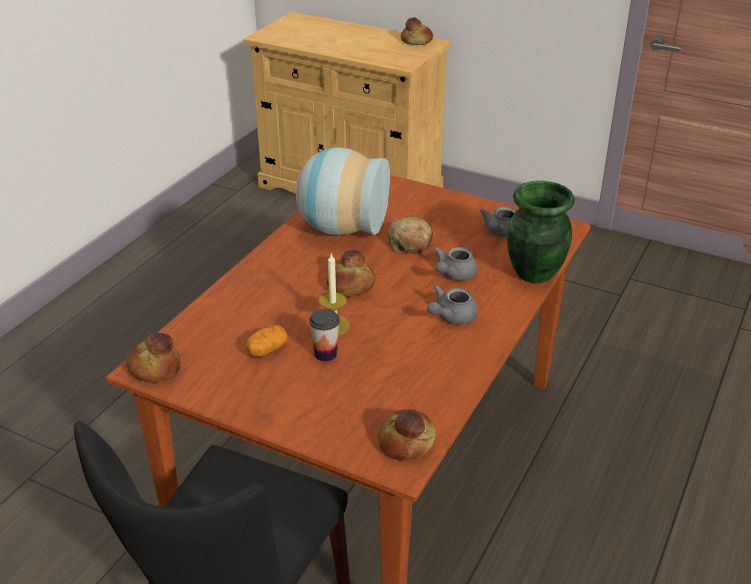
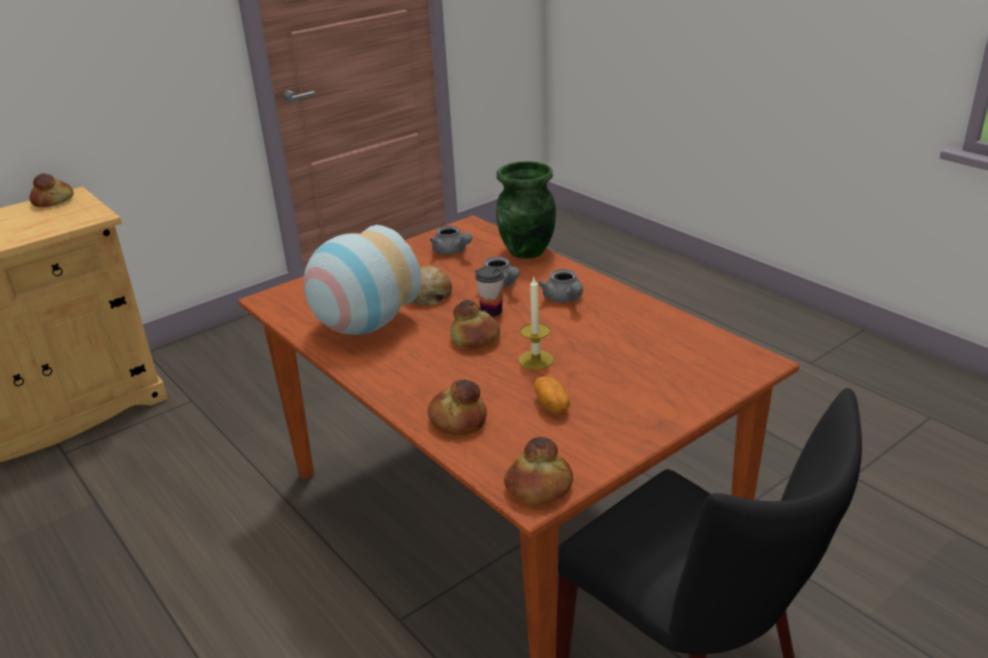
camera: 65 degrees left, 5 degrees down
(325, 354) = (580, 372): cup -> cup (491, 311)
(407, 442) = (731, 353): bread -> bread (458, 420)

